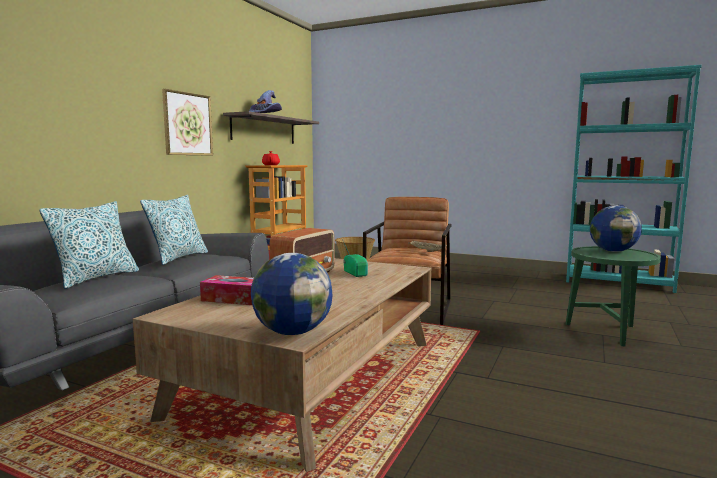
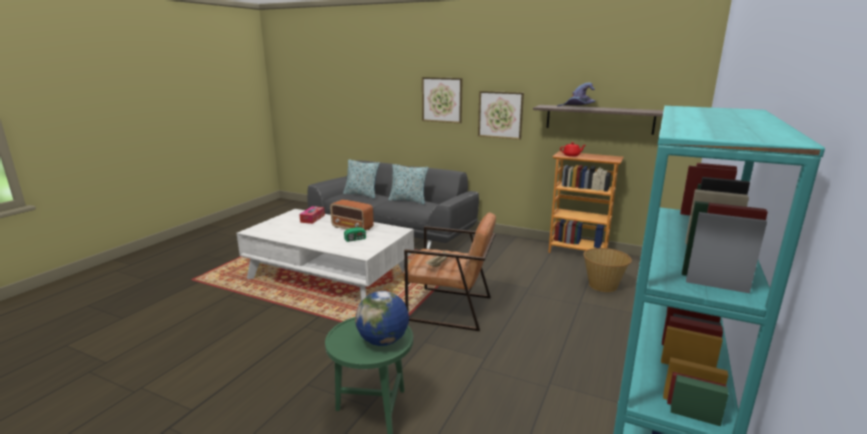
camera: 90 degrees right, 10 degrees up
(110, 97) = (442, 100): none -> picture
(292, 332) = (257, 230): globe -> none
(313, 376) = (330, 276): brown coffee table -> white coffee table

